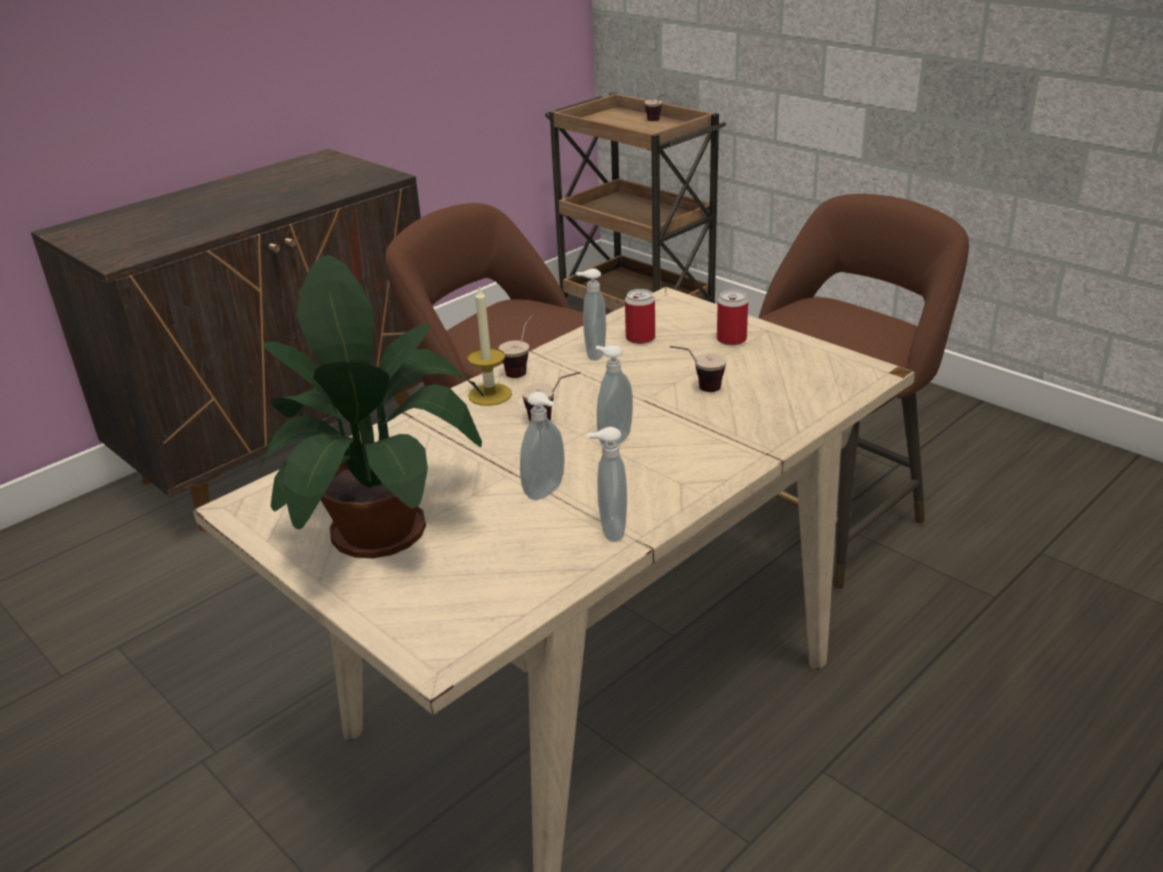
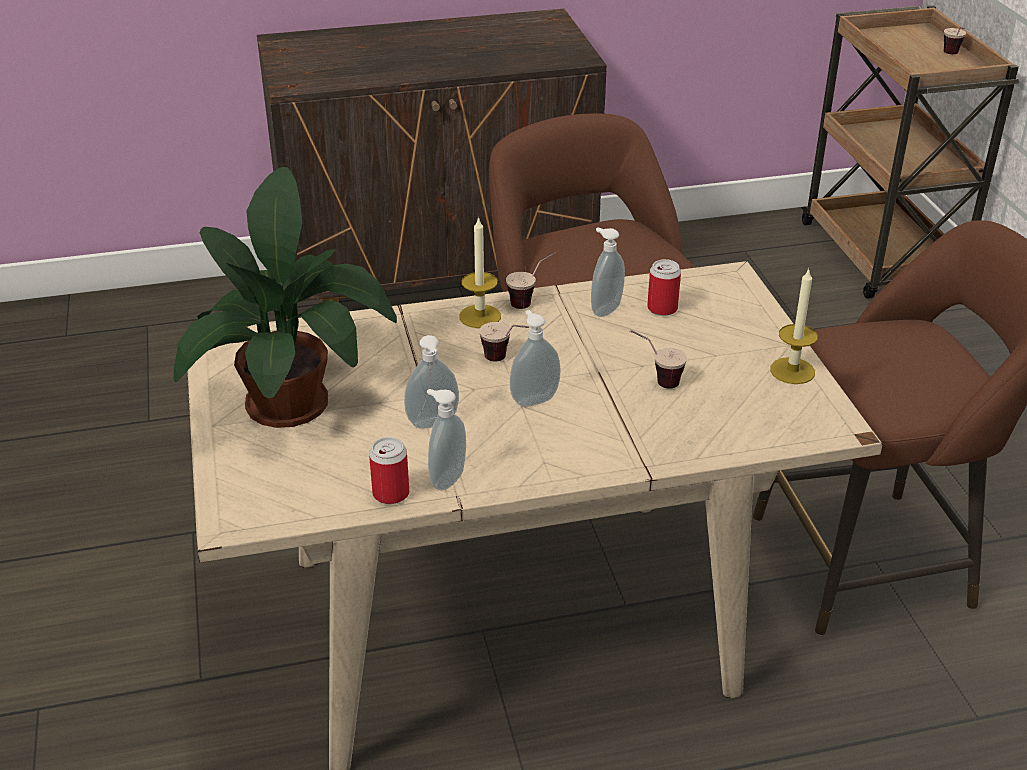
camera: 30 degrees right, 5 degrees up
(731, 340) = (743, 341): can -> can (391, 493)
(792, 347) = (792, 371): none -> candle

